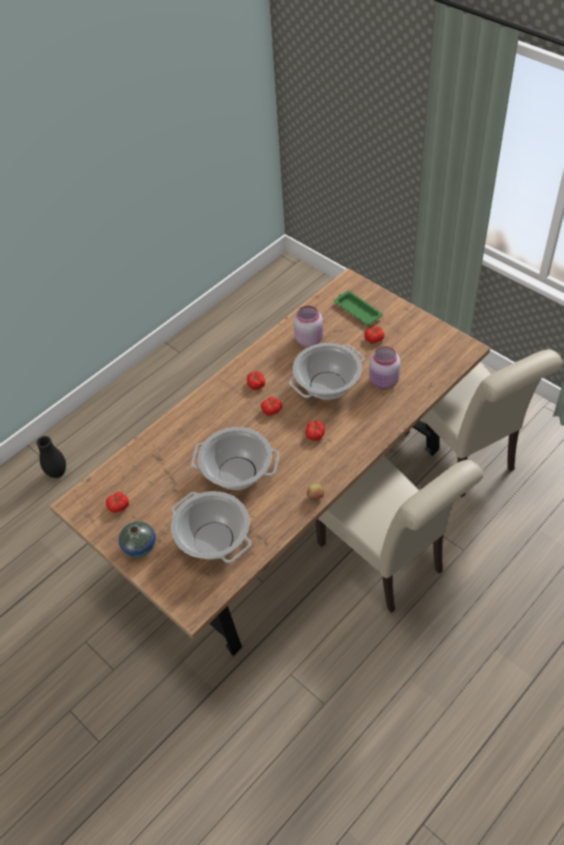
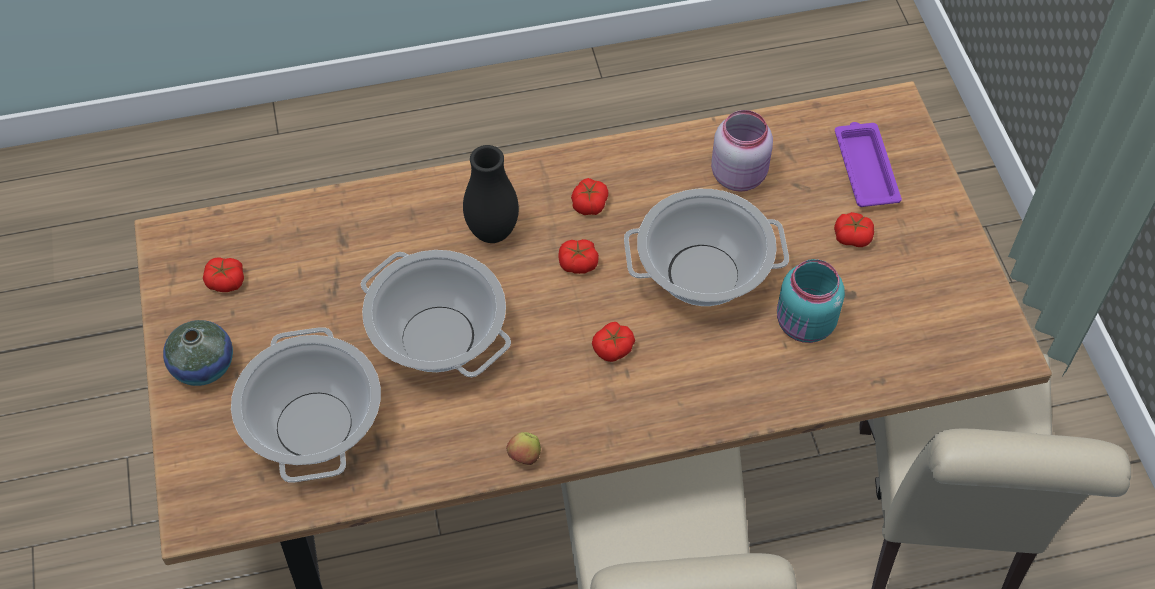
camera: 30 degrees right, 5 degrees up
(57, 473) = (281, 171): black vase -> black vase (492, 232)
(357, 310) = (865, 168): green tray -> purple tray
(384, 382) = (804, 325): pink jar -> turquoise jar

